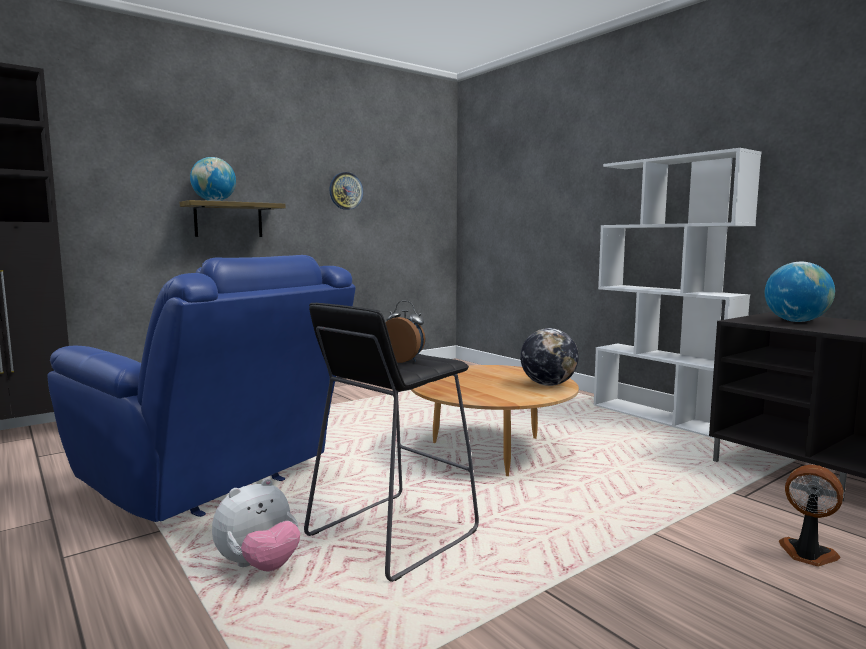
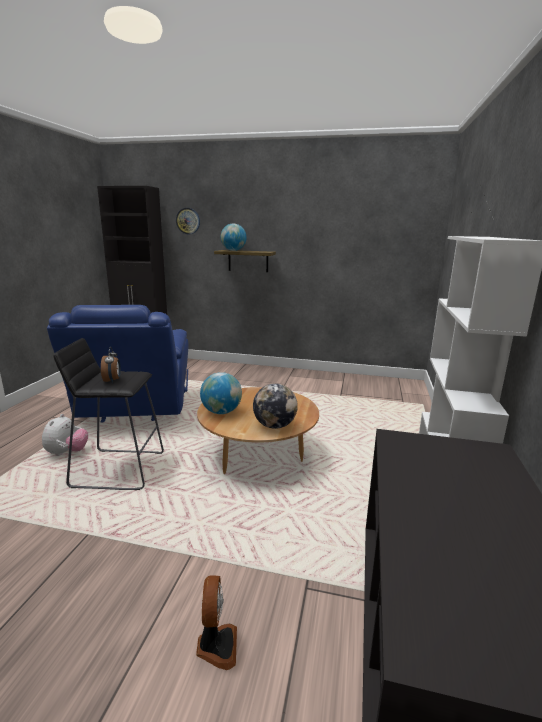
camera: 50 degrees right, 10 degrees up
(259, 566) = (67, 453): plush toy -> plush toy turned 90 degrees counterclockwise
(345, 191) = (331, 241): wall clock -> wall clock (188, 221)
(796, 321) = (443, 464): globe -> globe (221, 412)

